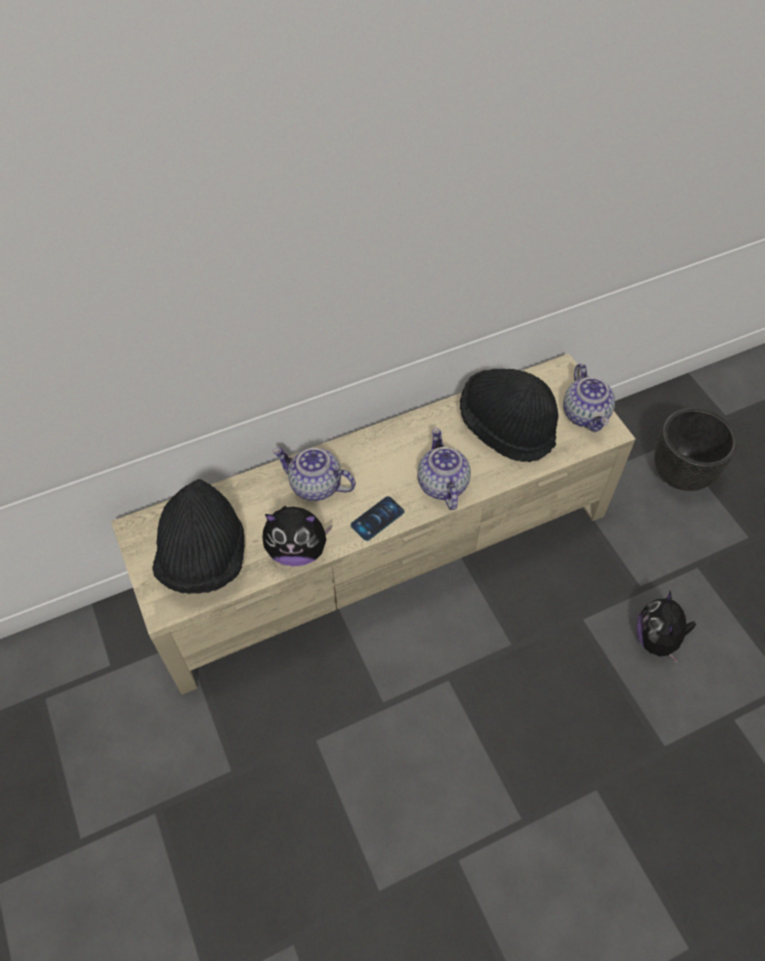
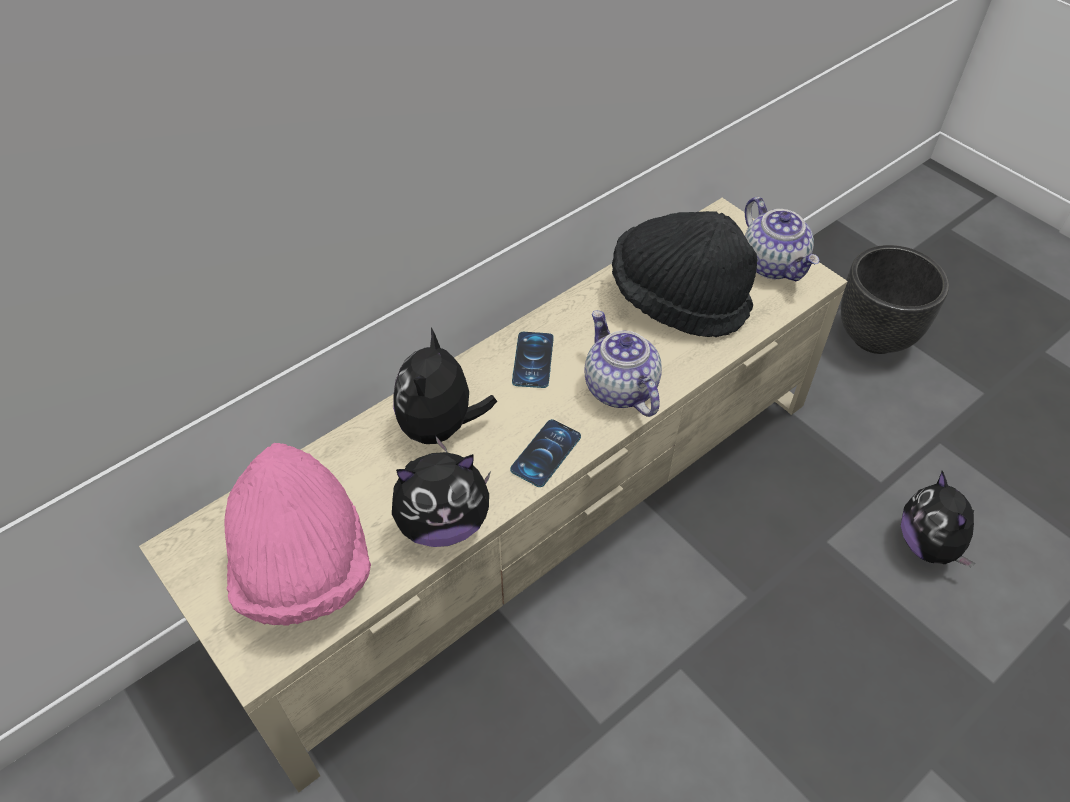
camera: 15 degrees left, 5 degrees down
(204, 558) = (303, 567): black hat -> pink hat
(315, 486) = (441, 428): teapot -> plush toy
(390, 451) = (533, 360): none -> phone

